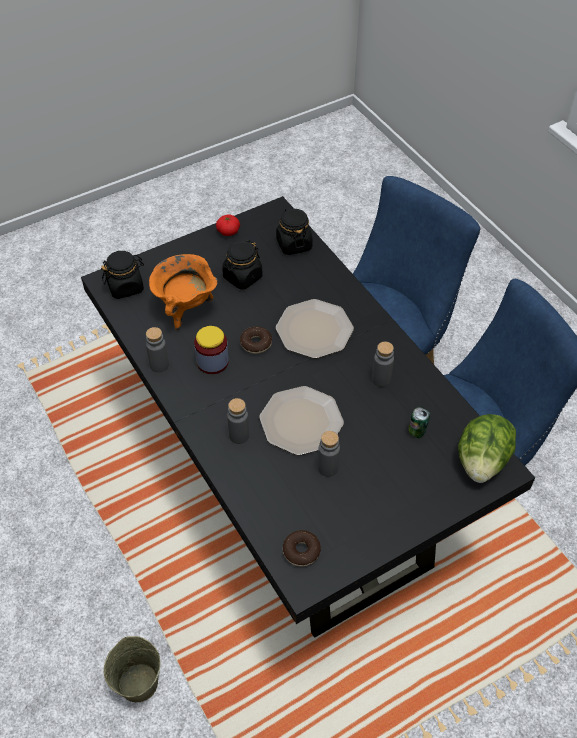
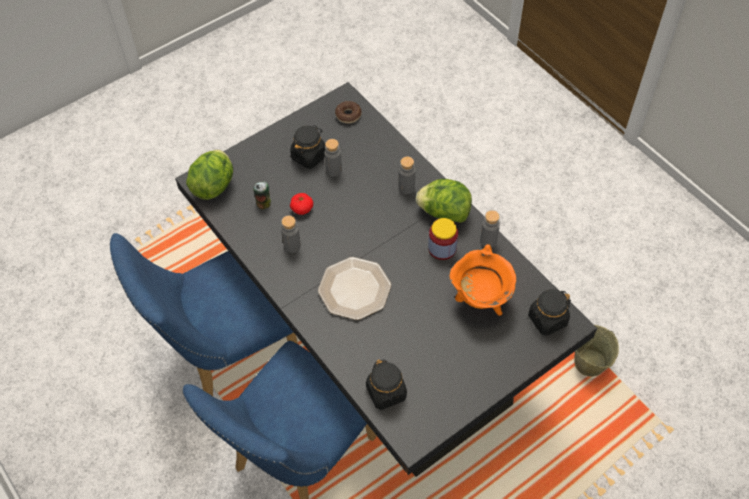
camera: 175 degrees right, 5 degrees up
(138, 682) = (462, 181): beige bucket -> beige bucket (589, 363)
(200, 401) = (444, 212): none -> lettuce
(228, 231) = (461, 404): tomato -> tomato (302, 208)
(242, 277) = (433, 343): black jar -> black jar (309, 156)
(256, 343) = (406, 269): donut -> none
(300, 421) = (358, 203): plate -> none

